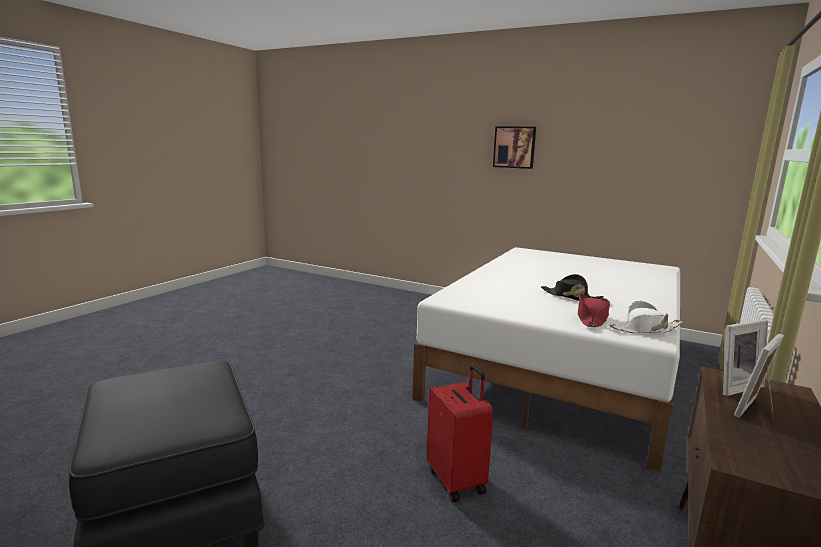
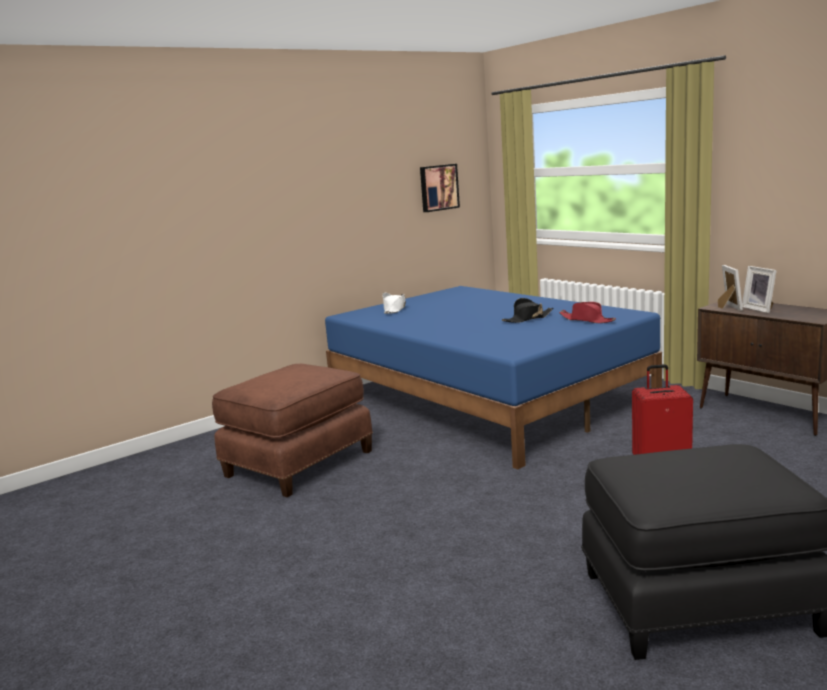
camera: 65 degrees left, 0 degrees up
(386, 323) = (298, 463): none -> brown ottoman
(514, 147) = (295, 196): picture -> picture (438, 187)
(560, 365) = (486, 399): white bed -> blue bed
(644, 329) = (616, 312): white hat -> white hat (394, 309)

